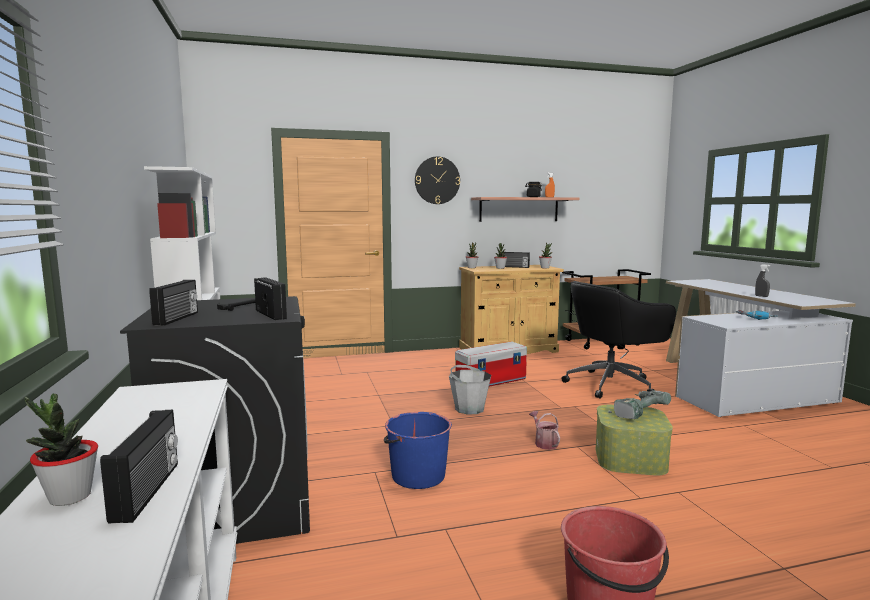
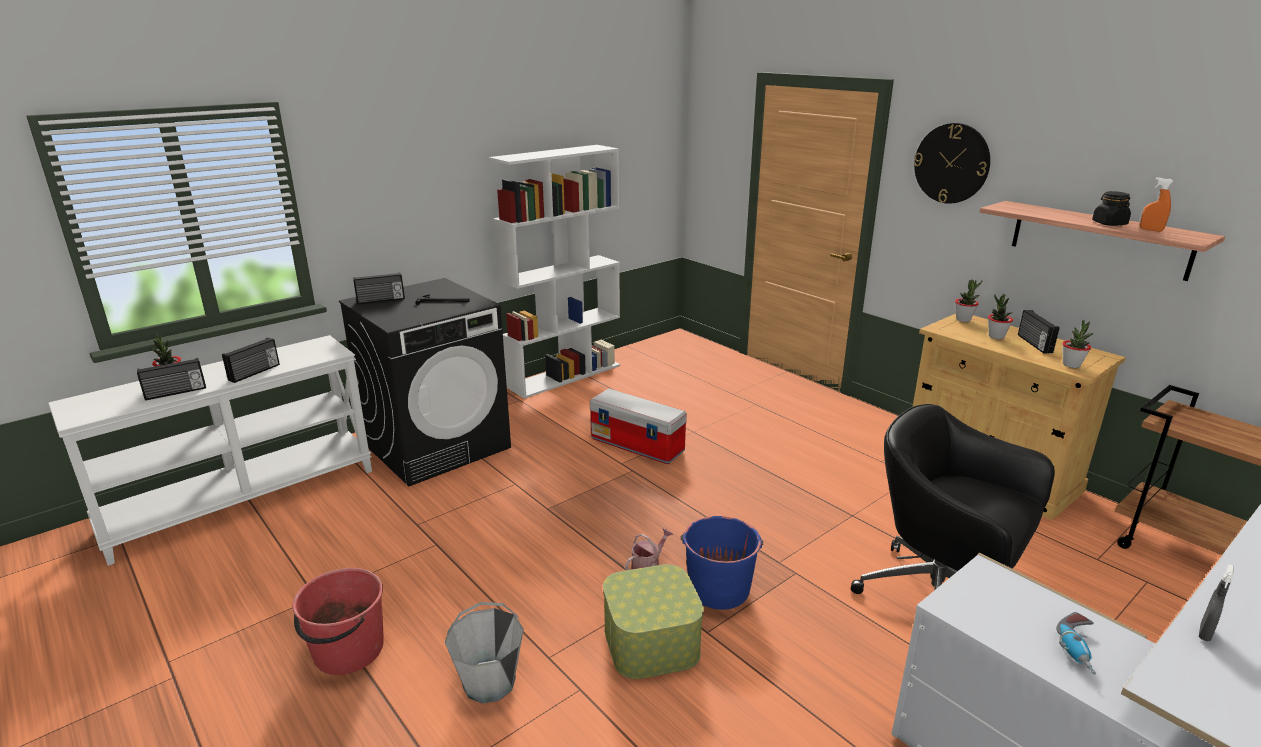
camera: 65 degrees right, 15 degrees up
(272, 314) = (408, 318): radio -> radio (255, 372)
(417, 476) = (519, 507): blue bucket -> blue bucket (718, 588)
(469, 409) = (707, 495): grey bucket -> grey bucket (489, 682)
(491, 381) = (821, 489): storage box -> storage box (638, 445)
(637, 413) = (667, 599): power drill -> none

